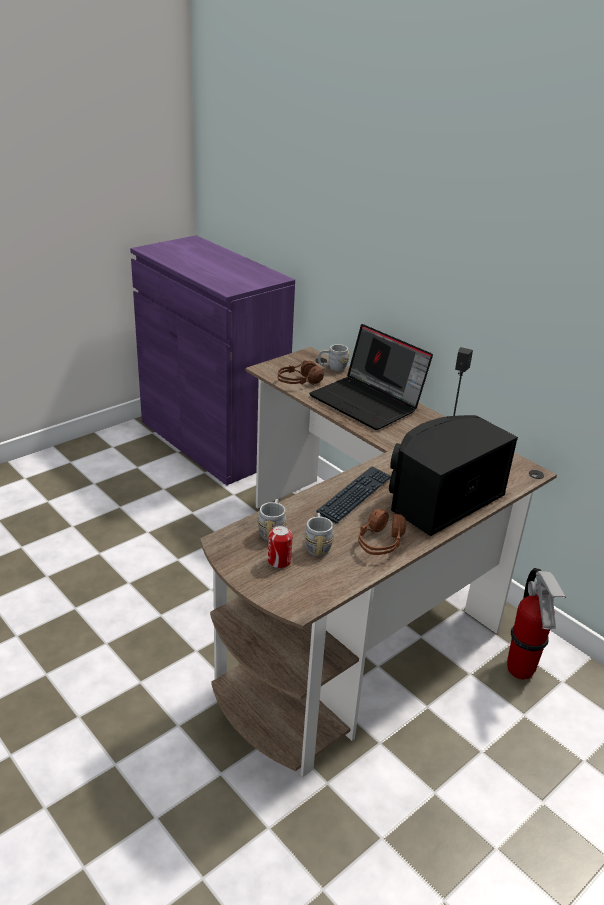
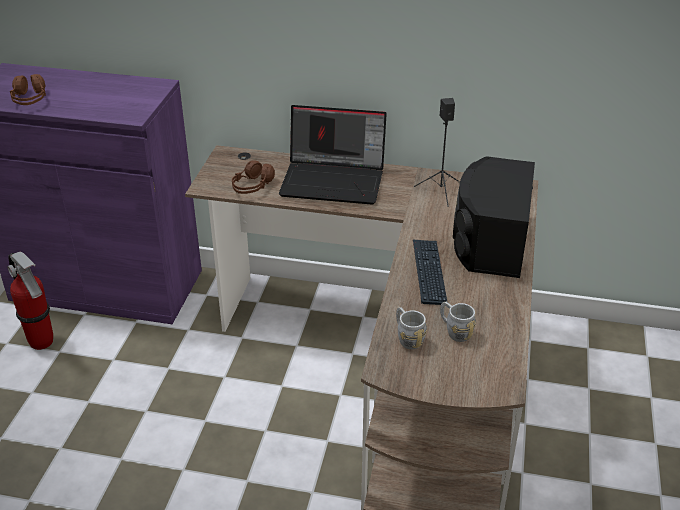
camera: 35 degrees left, 5 degrees up
(279, 561) = (445, 361): can -> none
(332, 368) = (264, 159): grey mug -> none
(380, 543) = (494, 303): brown headphones -> brown headphones (30, 100)
(520, 670) = (556, 356): fire extinguisher -> fire extinguisher (42, 342)

